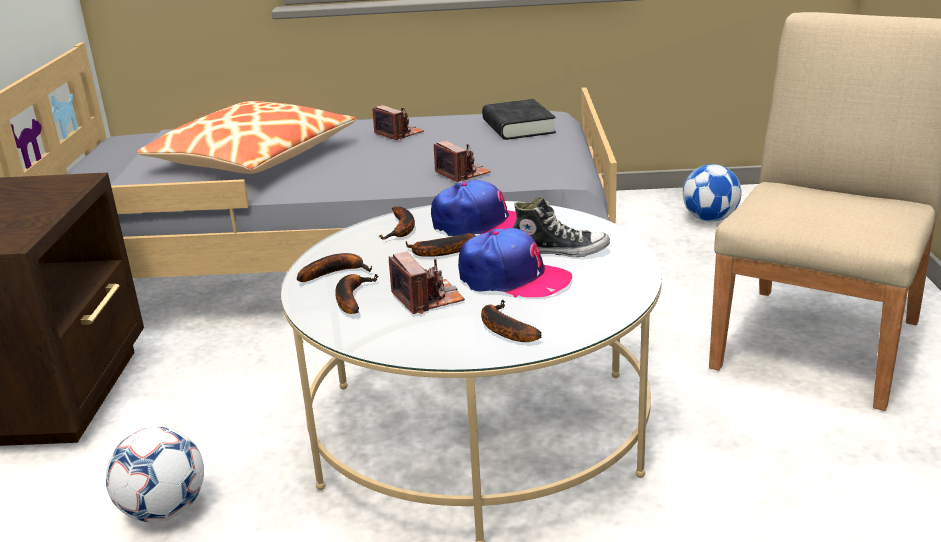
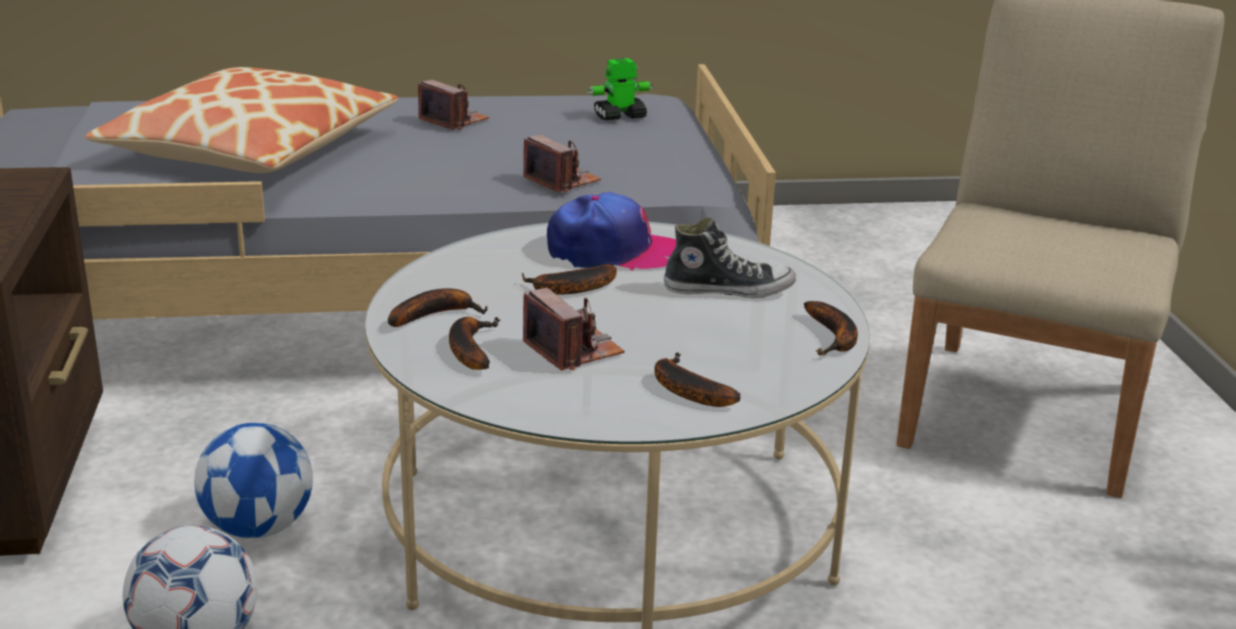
camera: 10 degrees left, 0 degrees up
(402, 229) = (508, 257): banana -> banana (834, 338)
(513, 279) = (678, 325): cap -> none
(518, 127) = (619, 116): black book -> toy robot
(710, 219) = (864, 248): football -> football (259, 527)

